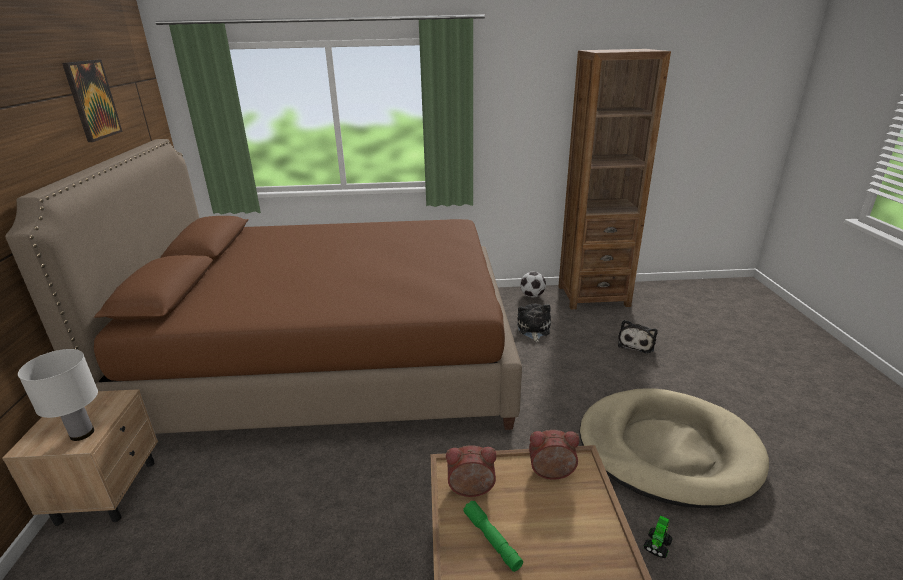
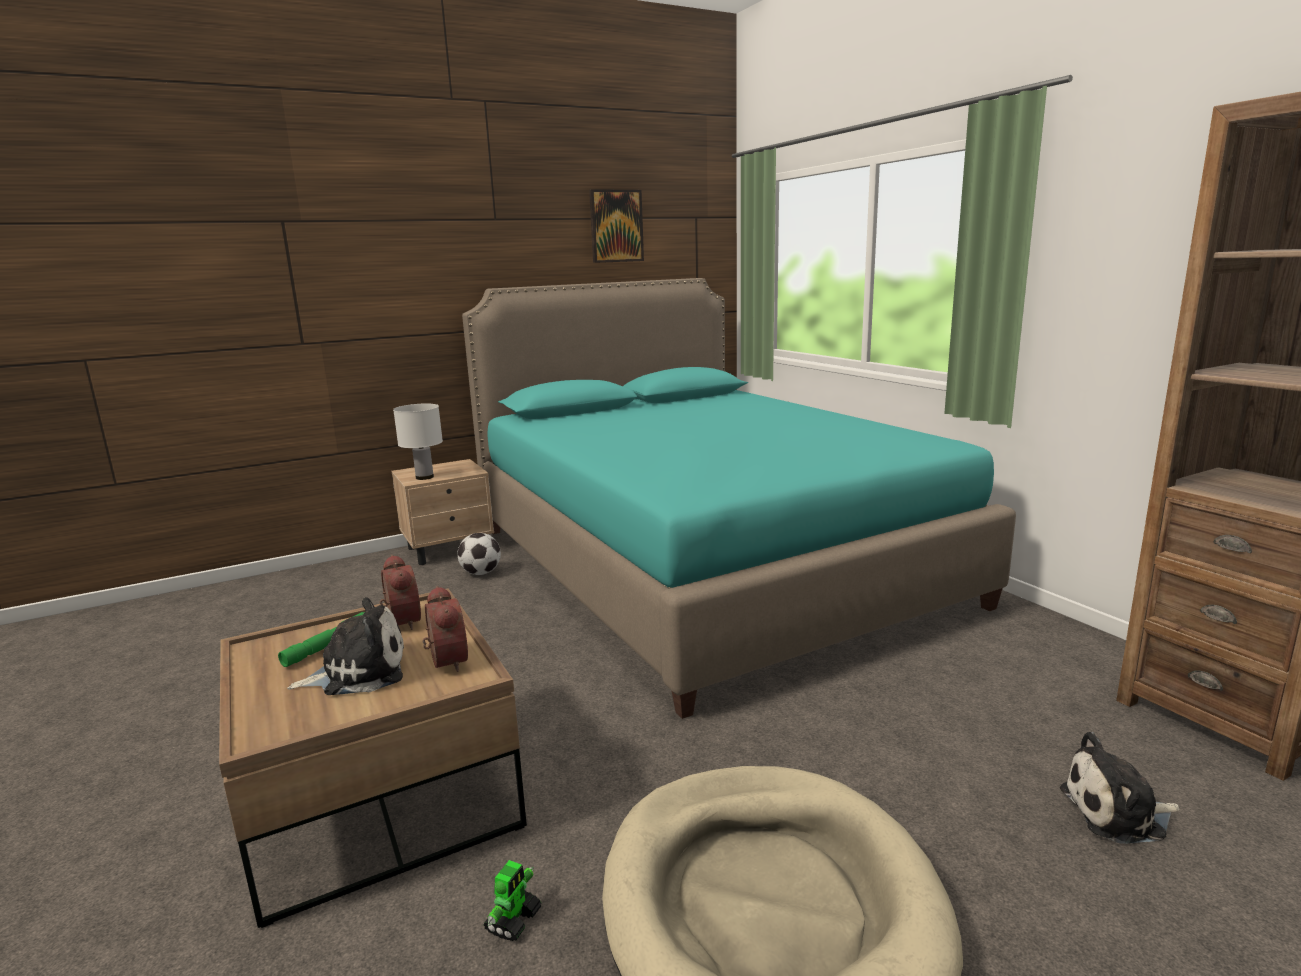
camera: 65 degrees right, 10 degrees down
(333, 359) = (704, 564): brown bed -> turquoise bed
(532, 296) = (1090, 649): football -> football (481, 573)
(533, 329) = (974, 677): plush toy -> plush toy (358, 672)
(657, 545) = (514, 920): toy robot -> toy robot turned 75 degrees counterclockwise

